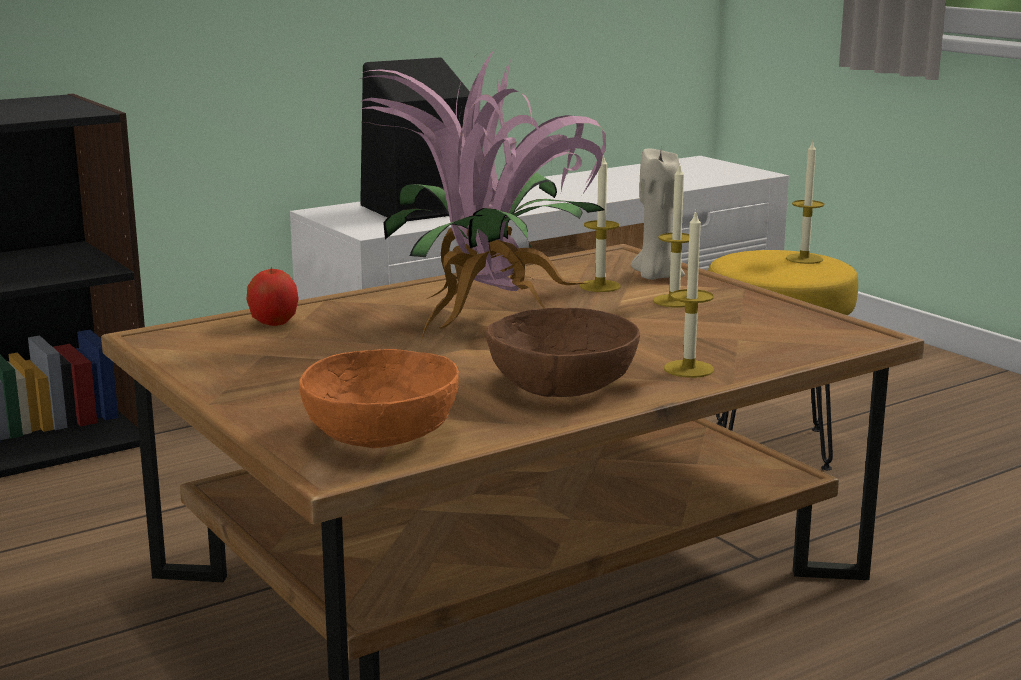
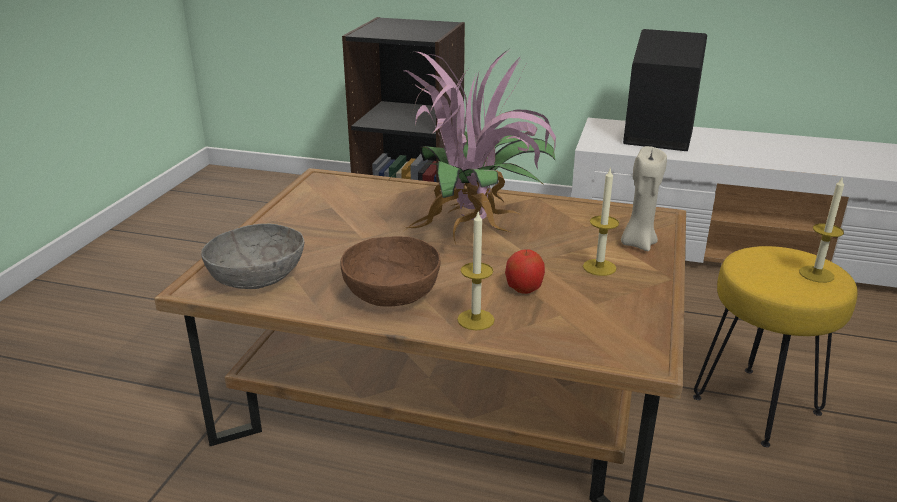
camera: 50 degrees right, 10 degrees up
(274, 322) = (380, 190): apple -> apple (524, 289)
(381, 434) = (258, 277): orange bowl -> grey bowl
(600, 286) = (585, 236): candle -> none

